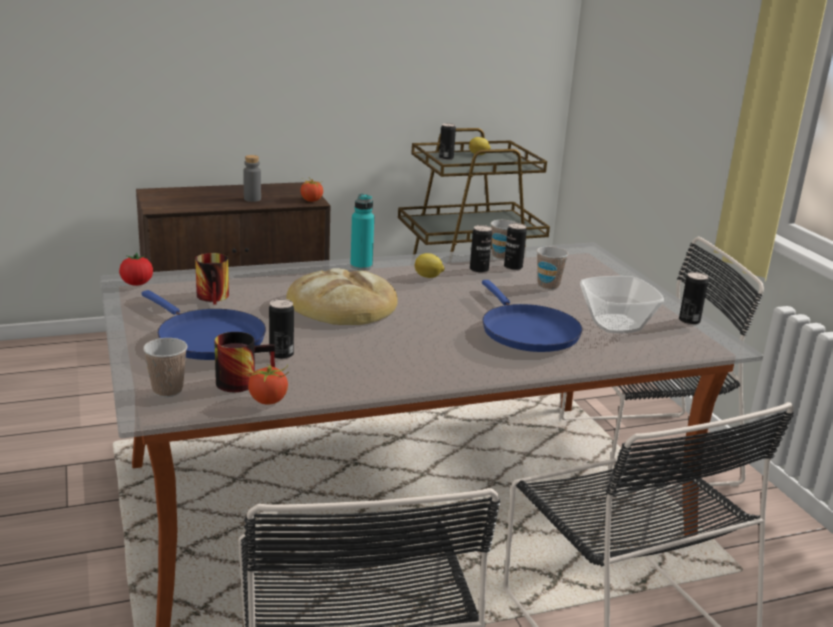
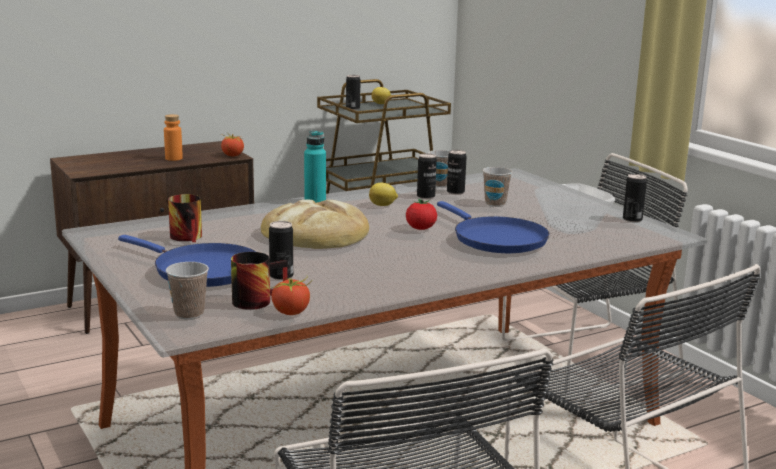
camera: 10 degrees left, 5 degrees down
(137, 284) = (104, 233): tomato -> tomato (420, 229)
(252, 199) = (174, 158): grey bottle -> orange bottle

